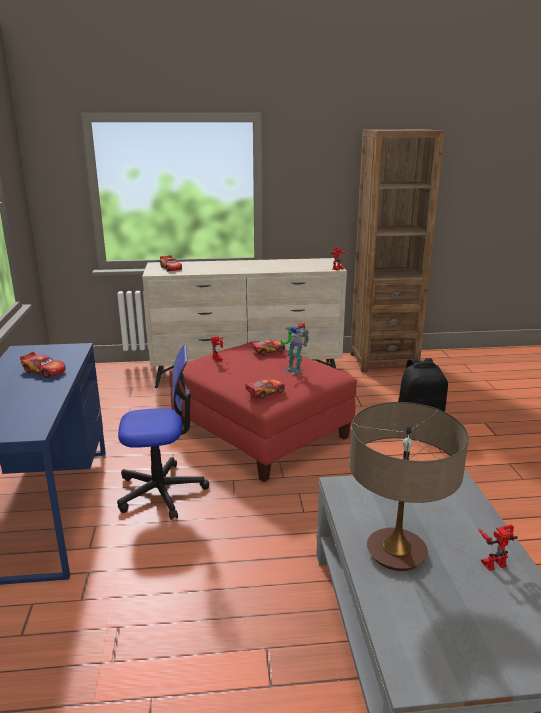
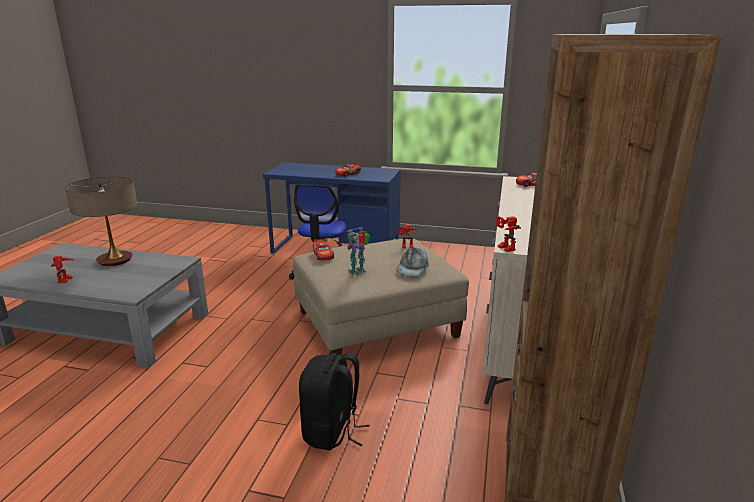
camera: 110 degrees right, 0 degrees up
(261, 432) = (376, 323): red ottoman -> beige ottoman
(268, 351) = (412, 268): toy car -> grey cap

